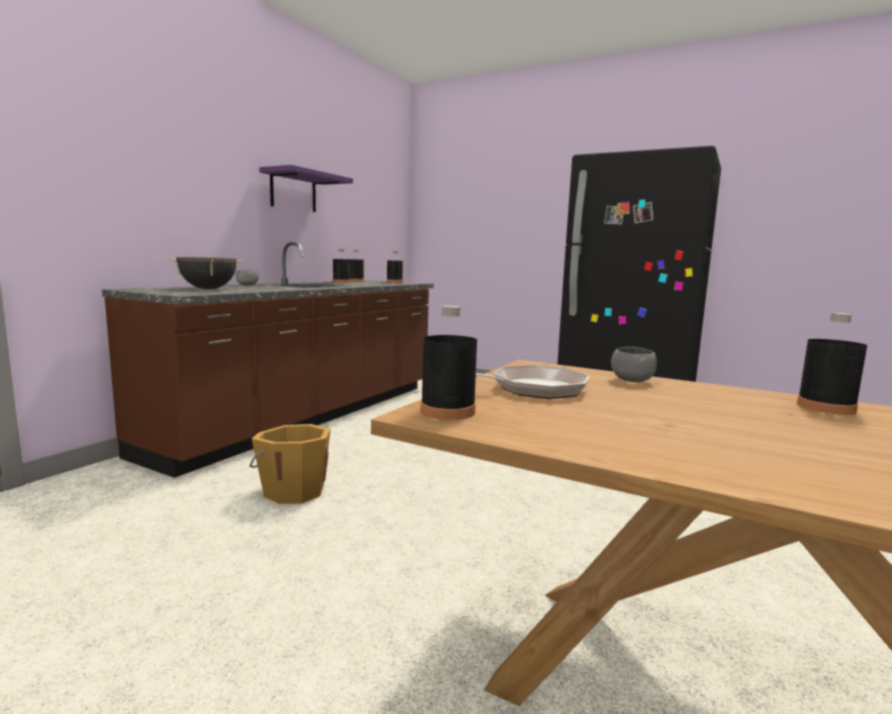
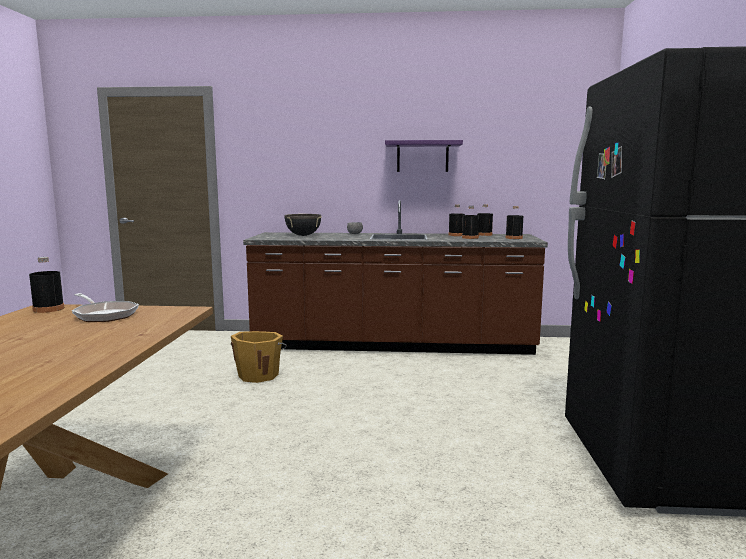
camera: 65 degrees right, 0 degrees up
(631, 380) = (145, 329): grey bowl -> none
(825, 407) = (67, 371): black bottle -> black bottle (470, 238)

